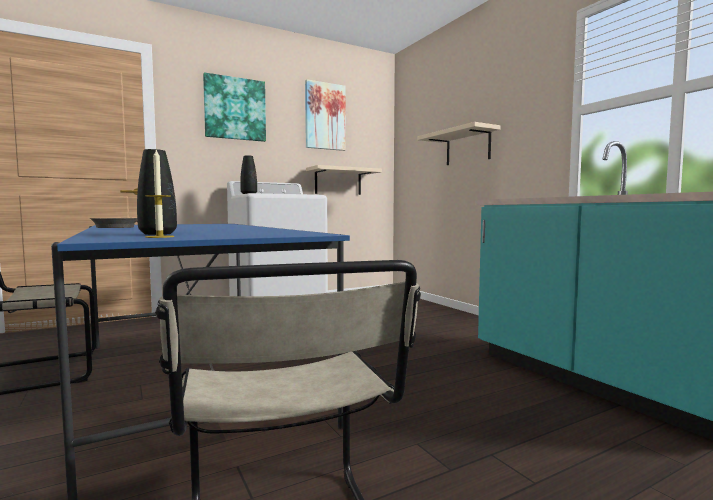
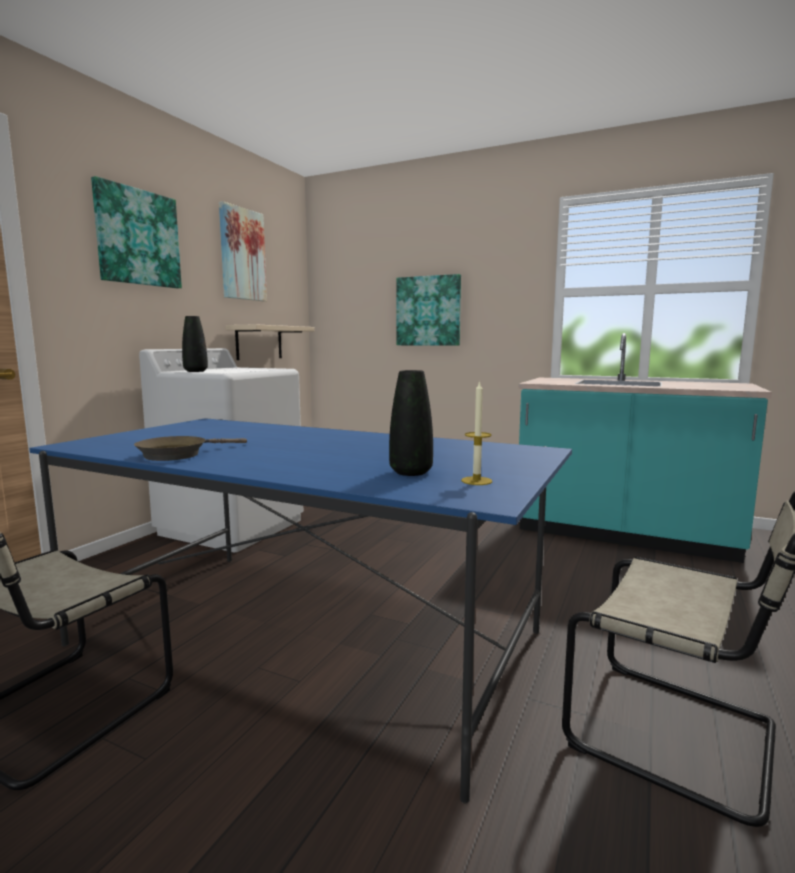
camera: 35 degrees left, 5 degrees up
(468, 147) = (428, 311): beige shelf -> picture

